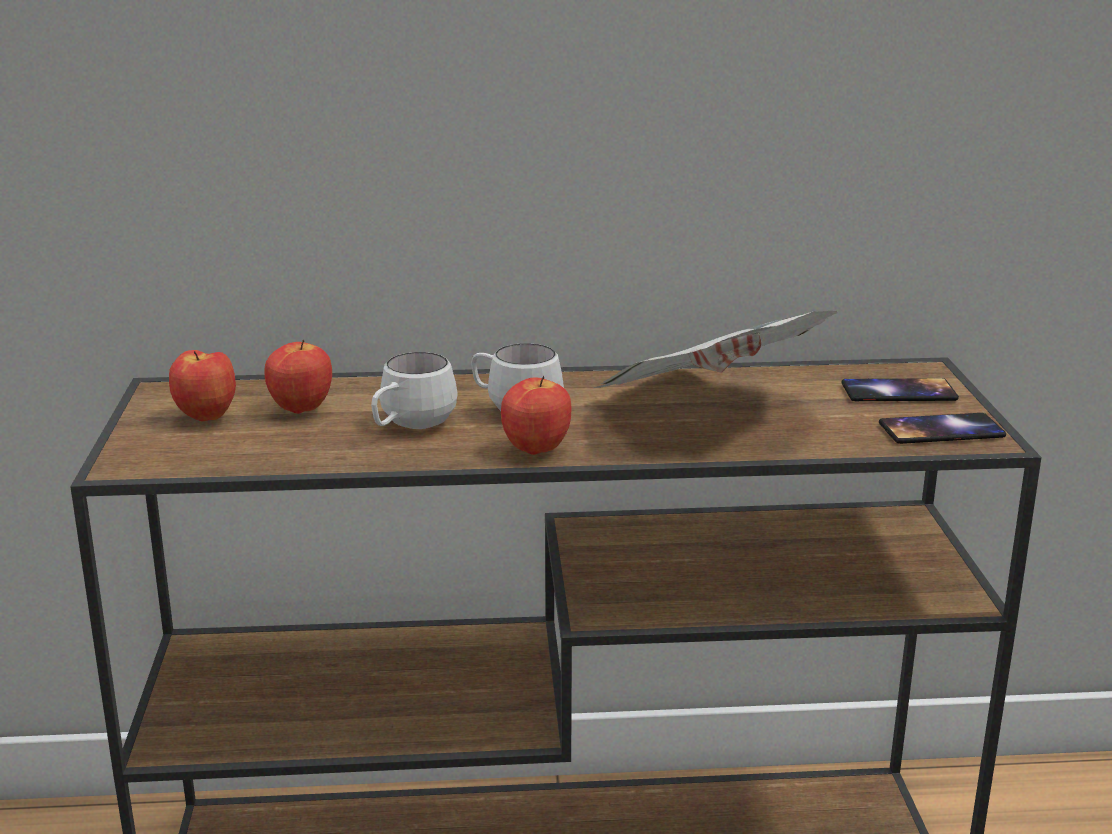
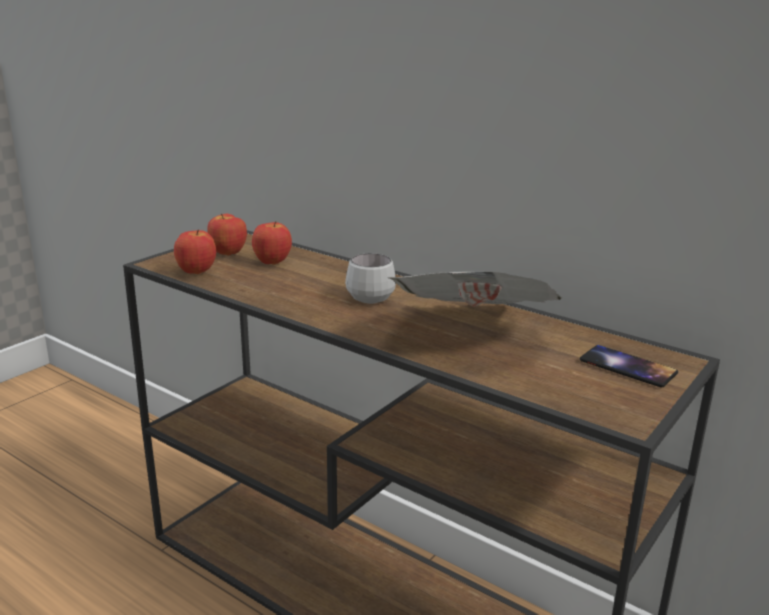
camera: 40 degrees right, 0 degrees up
(410, 427) = (300, 287): white mug -> none
(536, 450) = (333, 319): apple -> apple (197, 272)
(941, 430) = (606, 401): phone -> none

